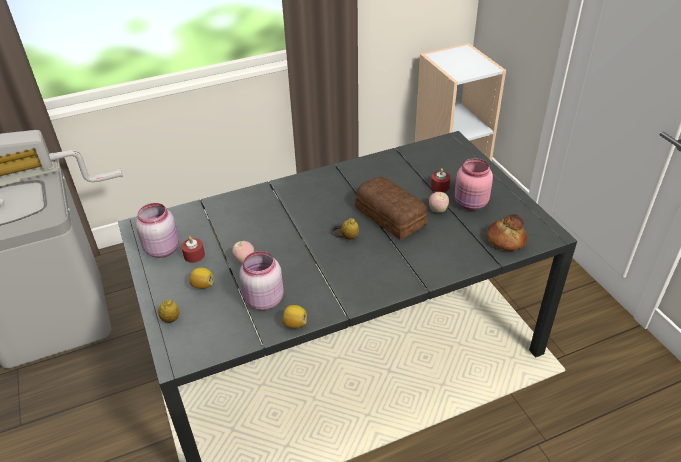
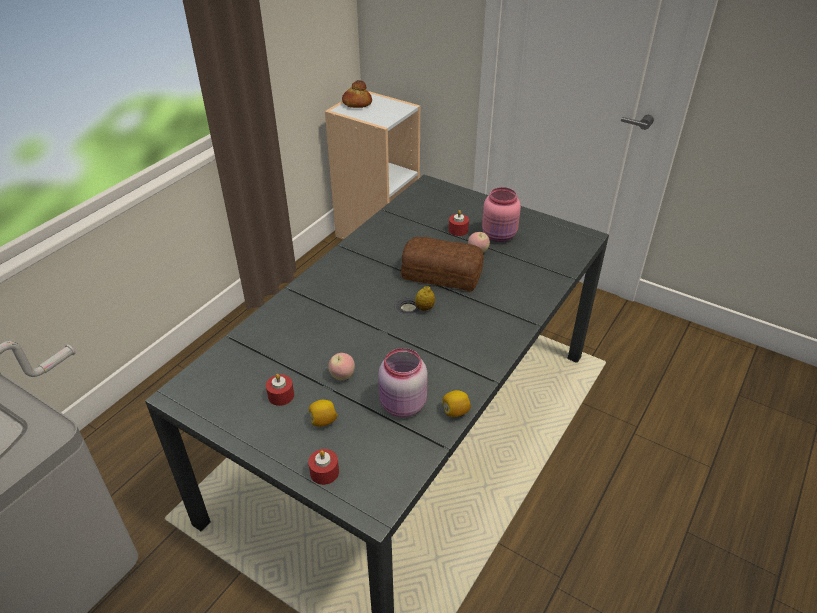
camera: 35 degrees left, 0 degrees up
(162, 248) = (235, 405): pink jar -> none
(171, 319) = (324, 472): lemon -> red candle
(505, 240) = (557, 255): bread -> bread (357, 103)

